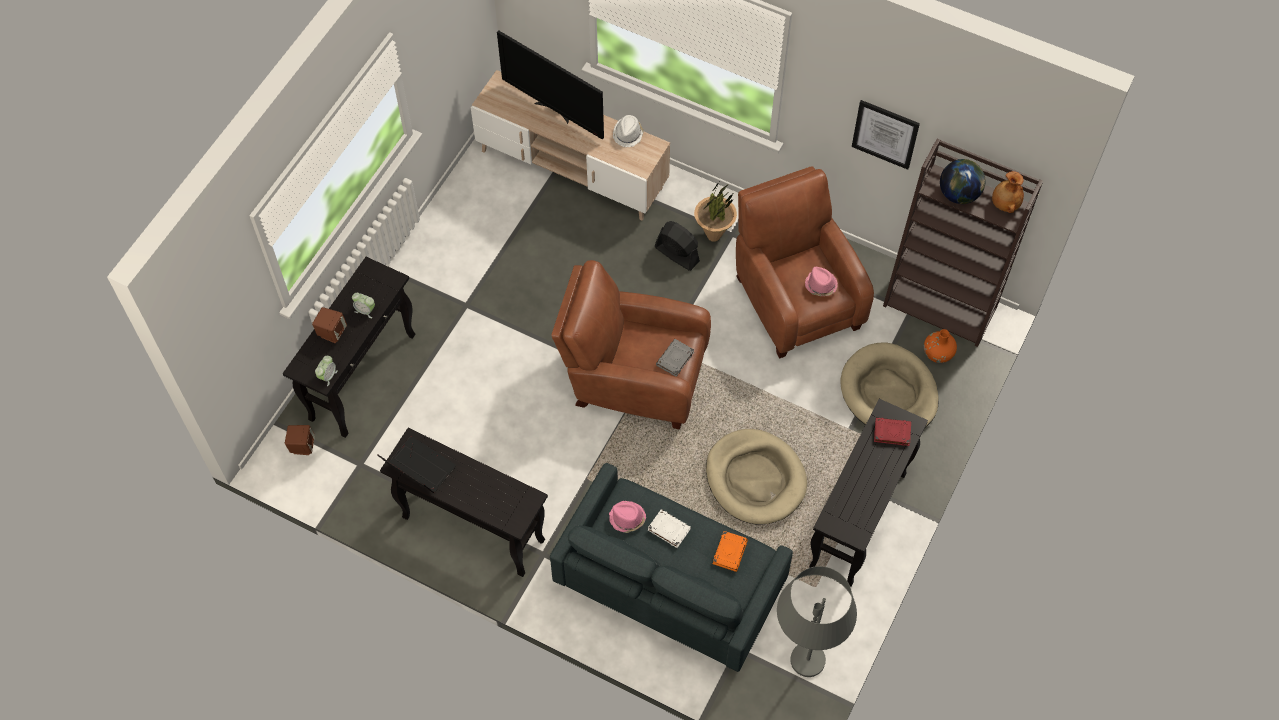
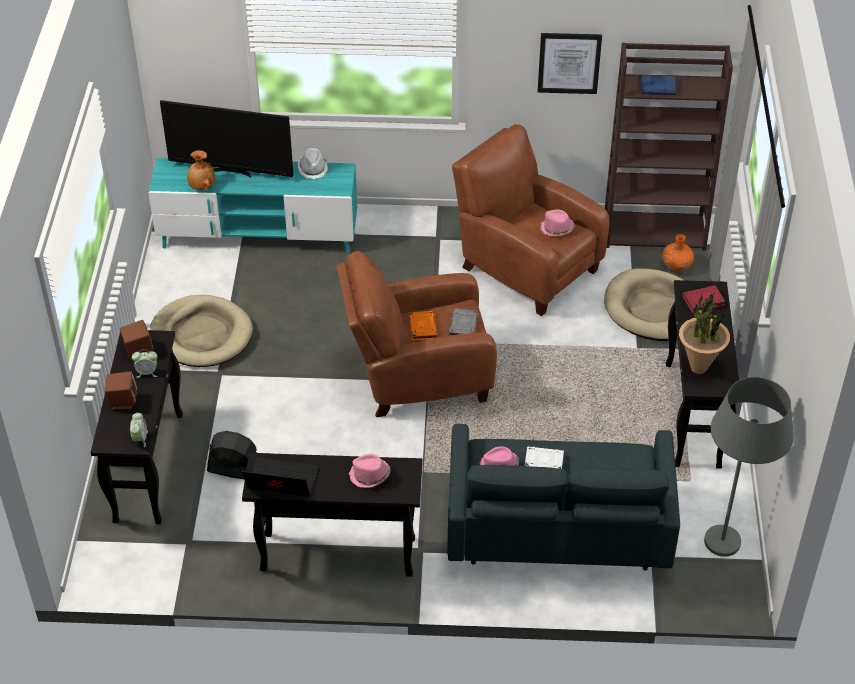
camera: 25 degrees left, 15 degrees down
(302, 446) = (118, 548): brown speaker -> brown speaker (138, 351)
(494, 493) = (369, 475): none -> pink hat
(571, 169) = (258, 235): beige tv stand -> turquoise tv stand
(676, 254) = (397, 268): black fan -> black fan (234, 470)
(713, 235) = (422, 244): potted plant -> potted plant (698, 368)
(729, 552) = (611, 459): orange book -> orange book (422, 327)
(755, 479) = (580, 416): beige dog bed -> beige dog bed (202, 335)
(959, 194) = (658, 88): globe -> blue book
(1004, 204) = (700, 83): brown vase -> brown vase (202, 187)

